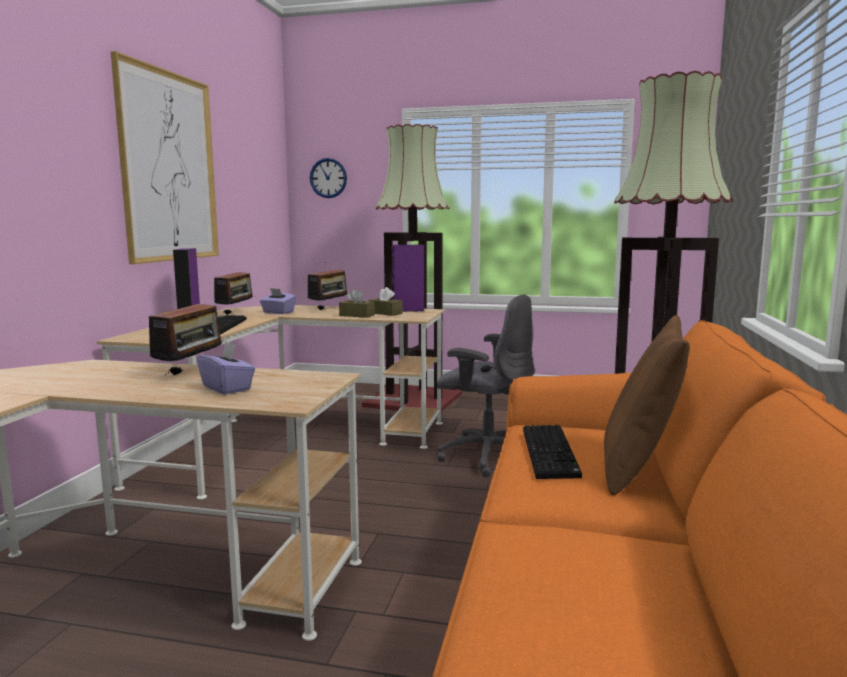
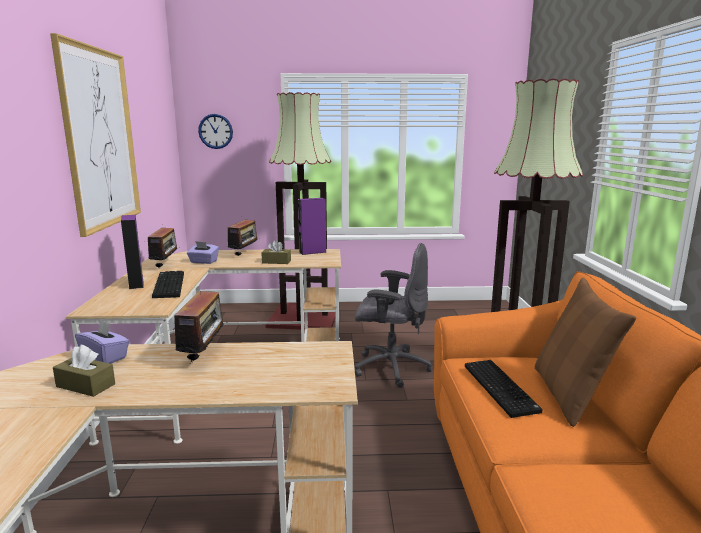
camera: 15 degrees left, 5 degrees up
(227, 388) = (258, 374): purple tissue box -> purple tissue box (105, 357)
(385, 313) = (297, 257): brown tissue box -> brown tissue box (85, 385)

